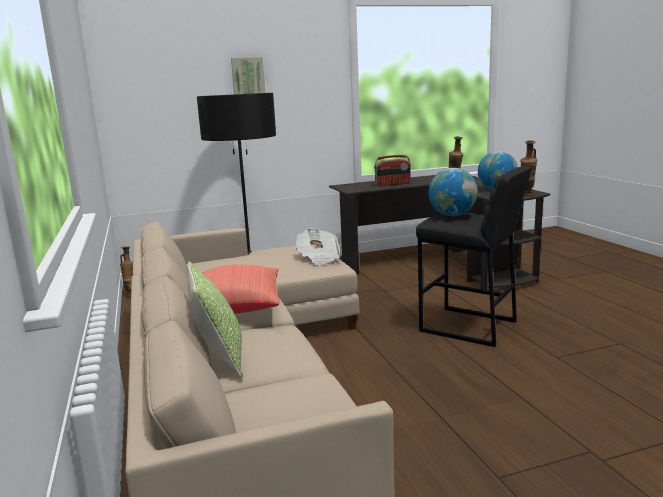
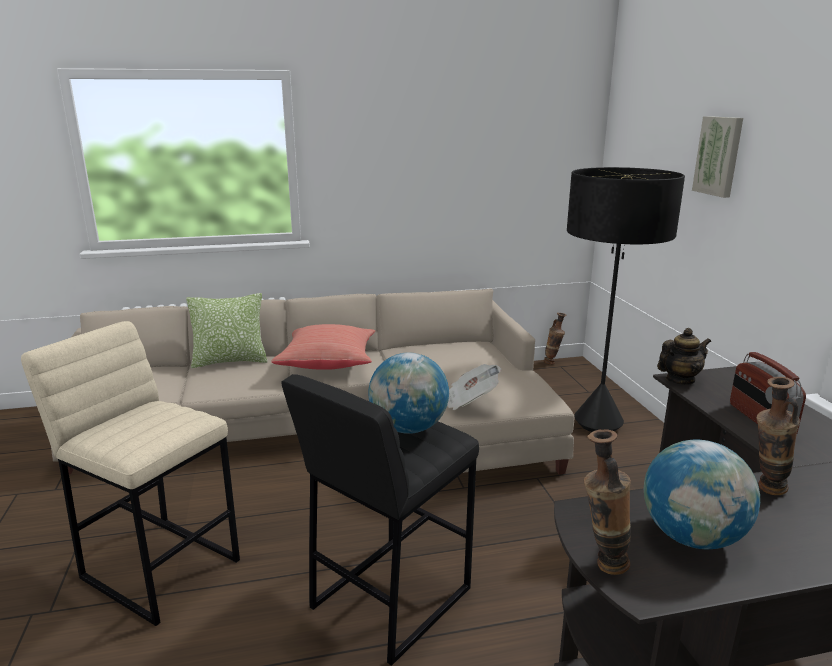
camera: 95 degrees right, 5 degrees up
(352, 190) = (679, 380): none -> teapot
(503, 413) = (158, 567): none -> beige stool

